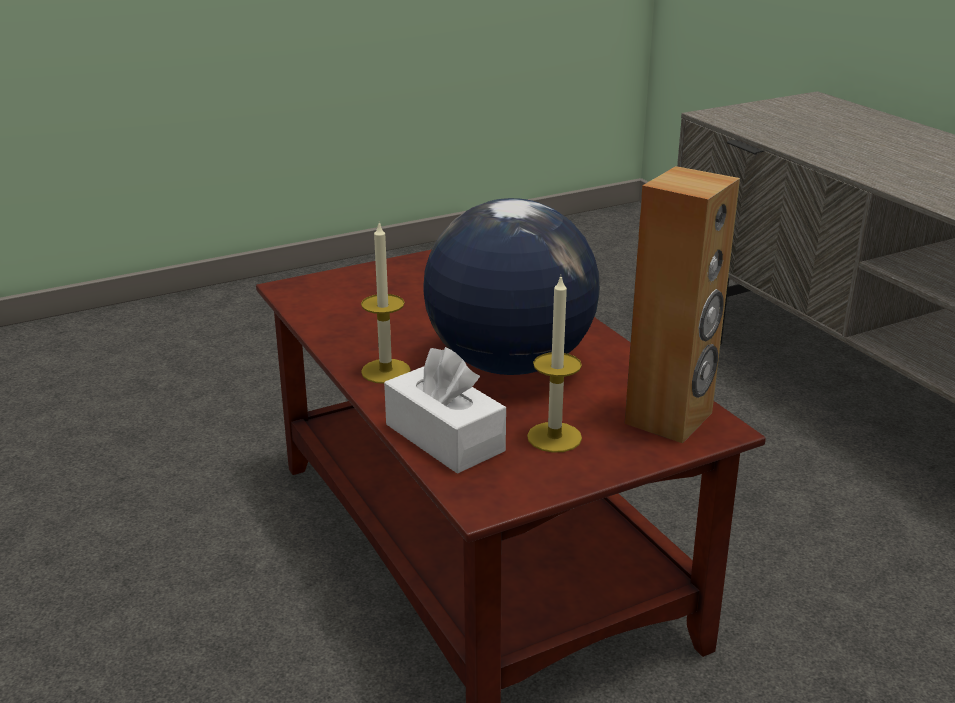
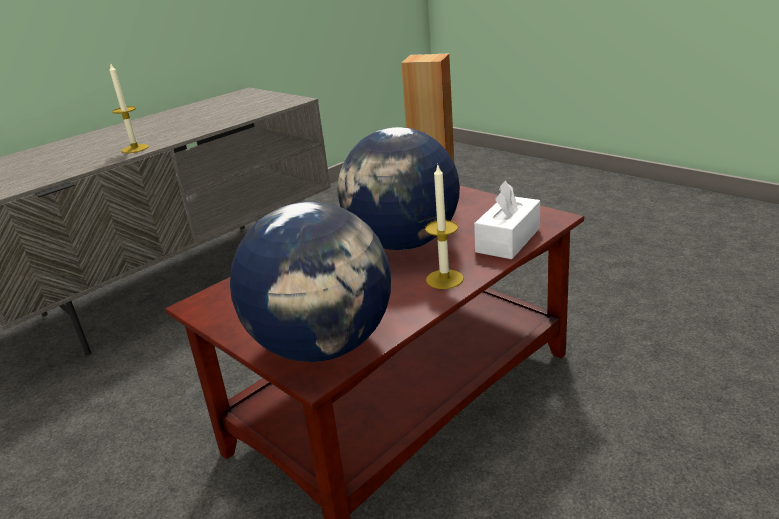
camera: 105 degrees left, 0 degrees up
(330, 295) = (324, 346): none -> globe
(554, 437) = (478, 215): candle -> candle (135, 148)

